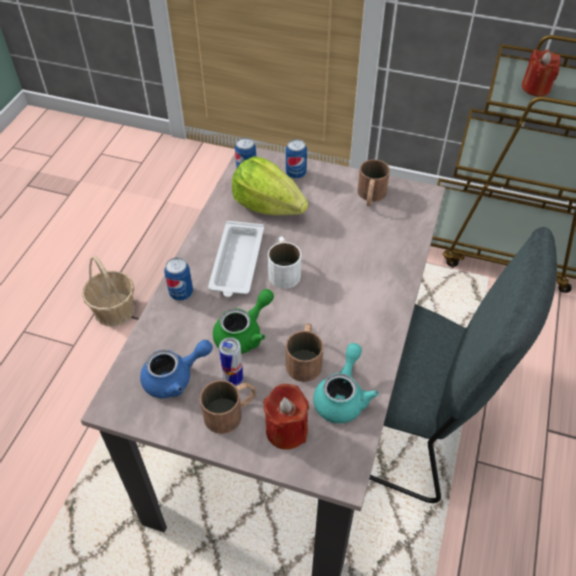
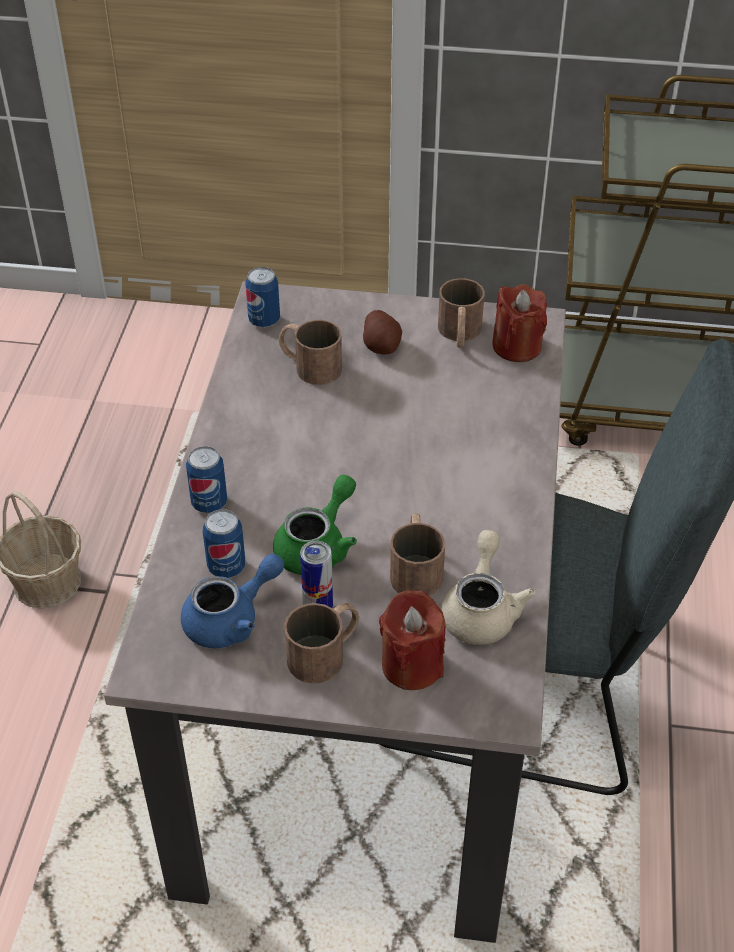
camera: 10 degrees left, 5 degrees down
(237, 263) = (283, 451): white tray -> none
(268, 206) = (309, 365): lettuce -> brown mug
(283, 269) = (354, 451): white mug -> none
(296, 174) = (340, 314): can -> can (226, 567)
(318, 198) = (381, 346): none -> potato
(342, 396) = (481, 610): turquoise teapot -> beige teapot
(536, 88) = (669, 154): red candle -> red candle (517, 346)

